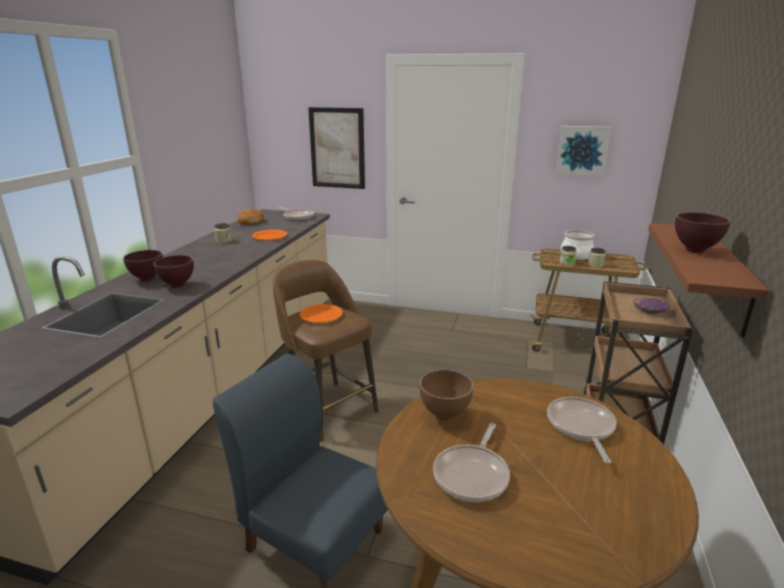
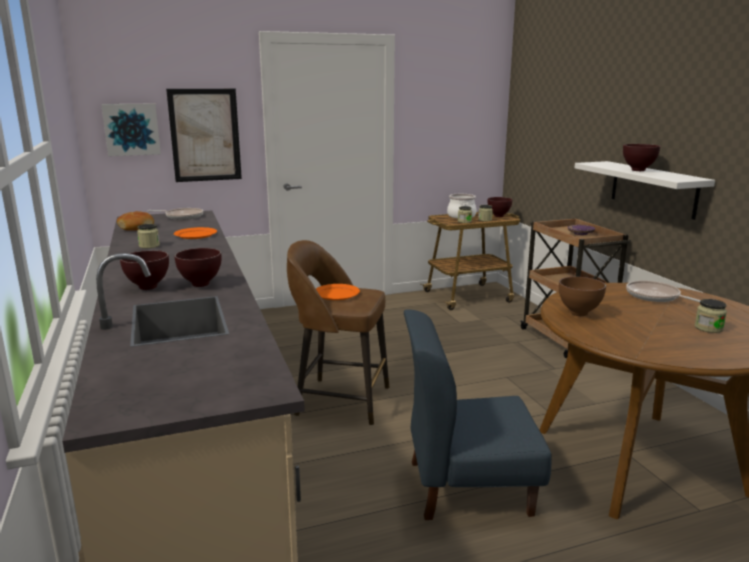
camera: 35 degrees left, 5 degrees down
(472, 475) = (651, 333): frying pan -> none
(559, 500) = (708, 328): none -> jar
(582, 150) = (448, 122): picture -> picture (132, 129)
(620, 264) = (499, 216): none -> brown bowl
(725, 278) = (653, 189): brown shelf -> white shelf

